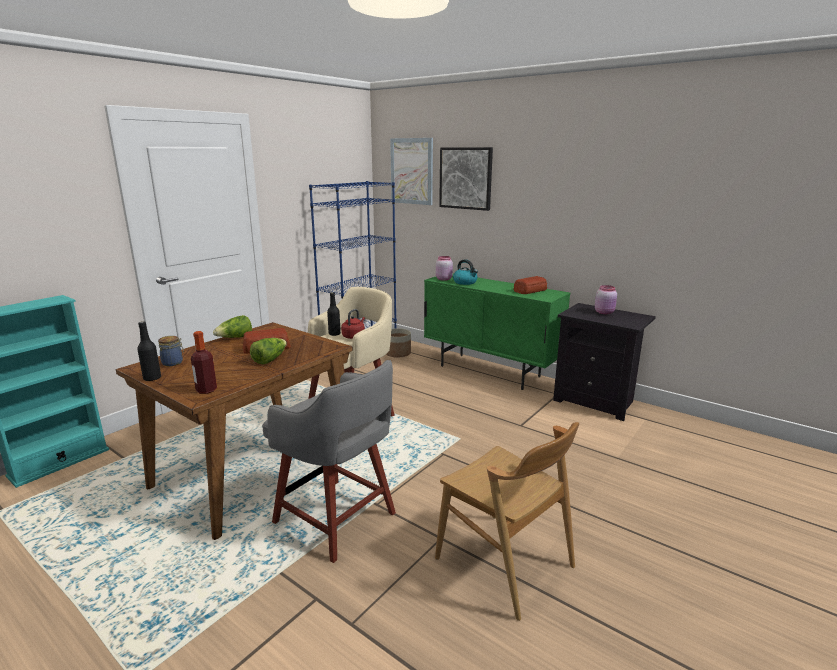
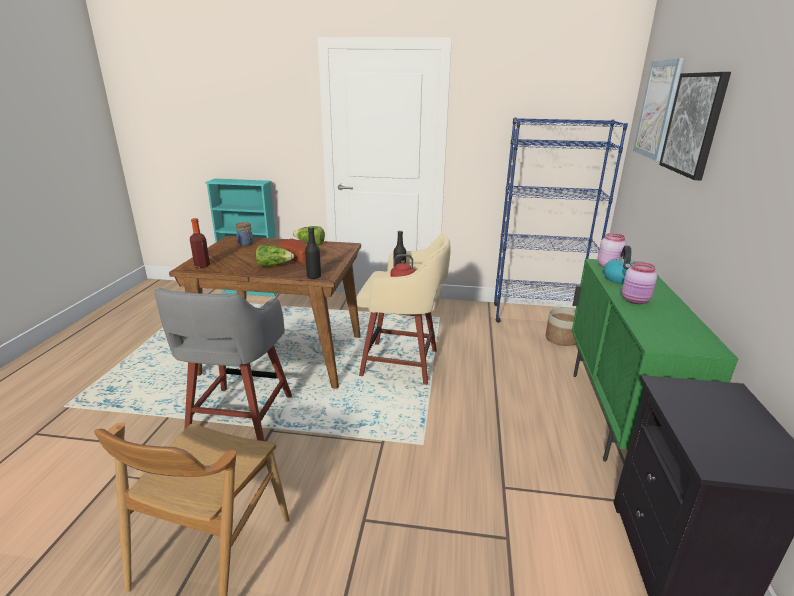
camera: 60 degrees right, 5 degrees up
(152, 378) = (215, 247): black bottle -> black bottle (314, 276)
(529, 290) = (672, 324): bread -> none
(605, 312) = (738, 420): pink jar -> pink jar (635, 301)

